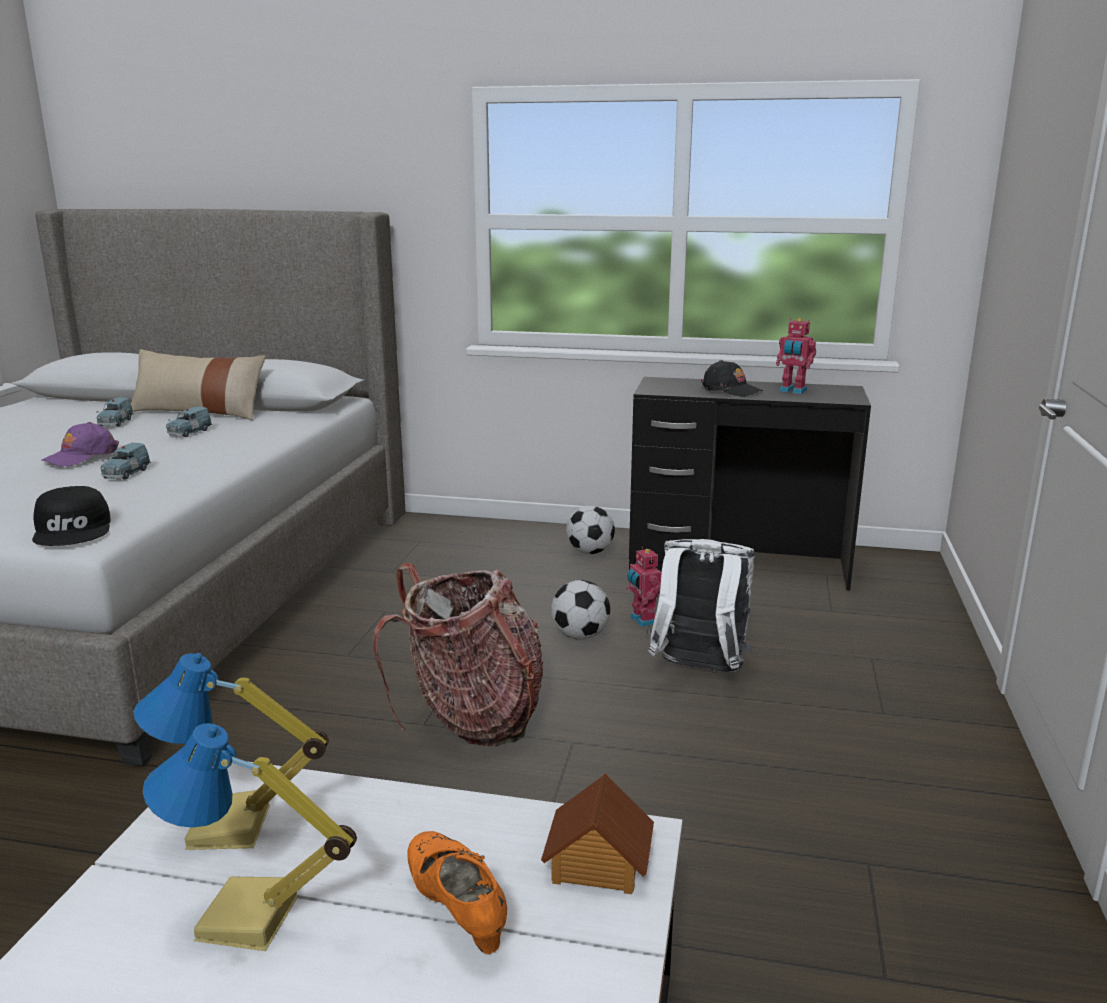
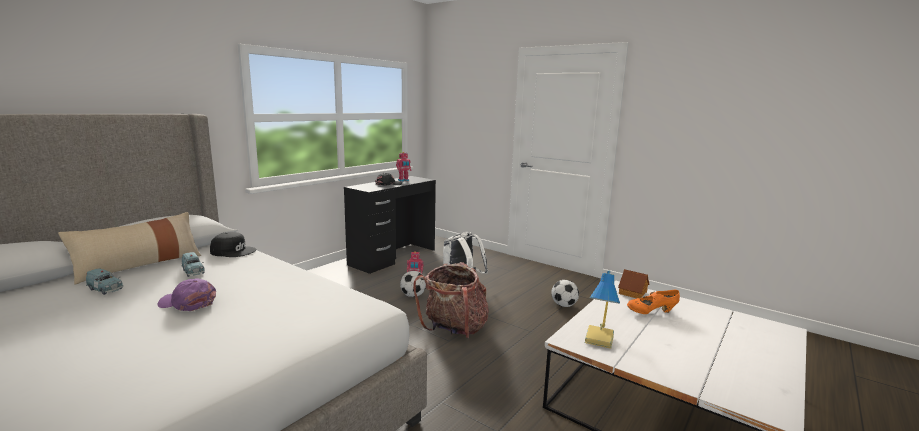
camera: 65 degrees left, 5 degrees down
(74, 529) = (357, 310): black cap -> black cap (233, 251)
(81, 456) = (188, 303): purple cap -> purple cap turned 135 degrees clockwise
(126, 474) = (261, 293): blue toy car -> none
(247, 921) = (652, 341): table lamp -> none
(590, 552) = (341, 275): football -> football (564, 305)

